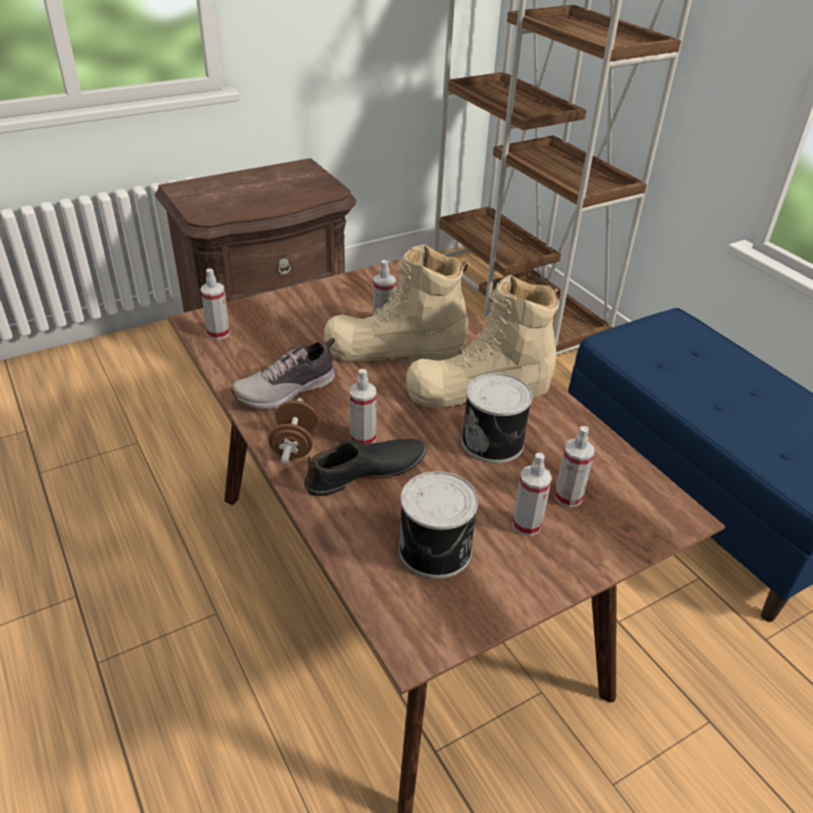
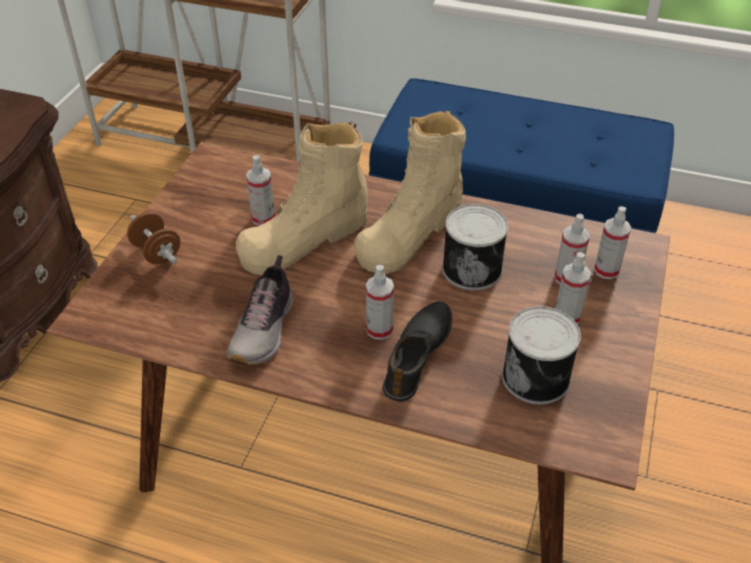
camera: 40 degrees left, 5 degrees up
(218, 333) = (124, 317): spray bottle -> spray bottle (606, 270)
(294, 445) = (335, 372): brown dumbbell -> brown dumbbell (157, 253)

